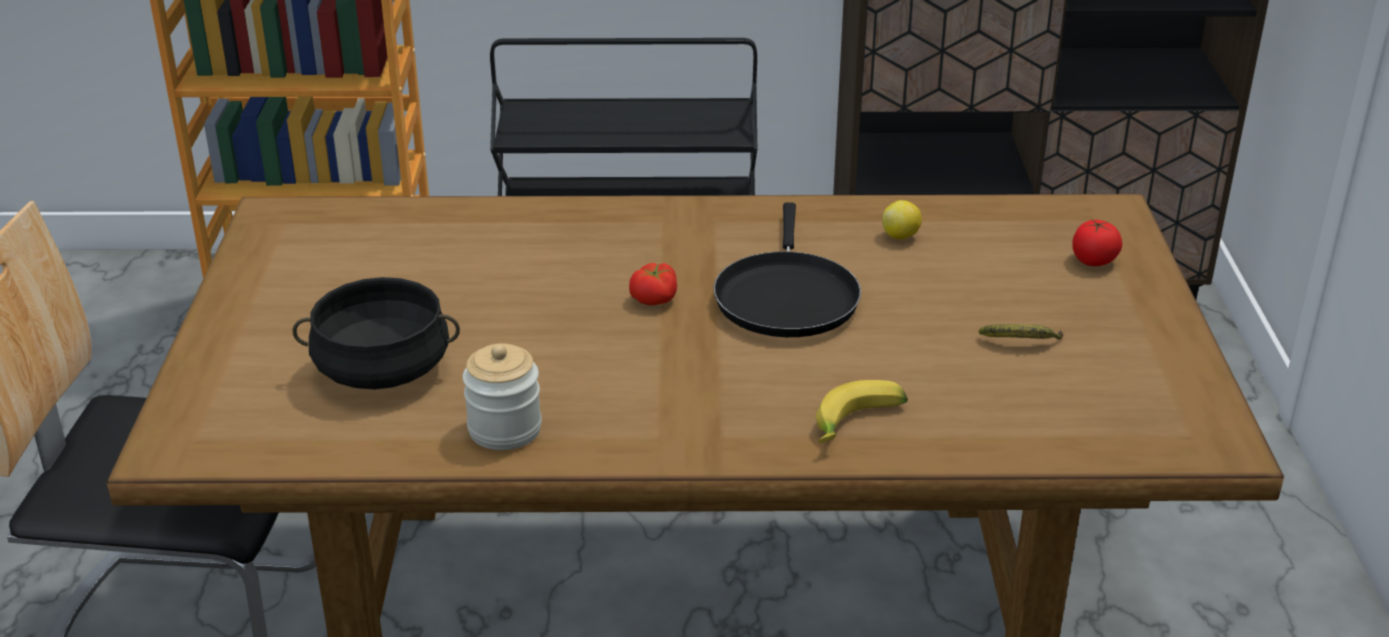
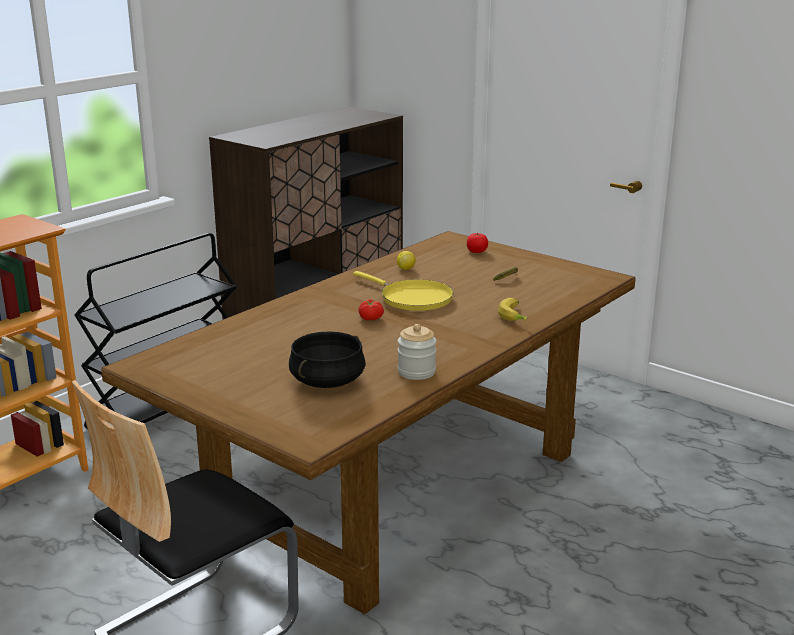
camera: 50 degrees left, 10 degrees down
(786, 297) = (412, 298): black frying pan -> yellow frying pan

